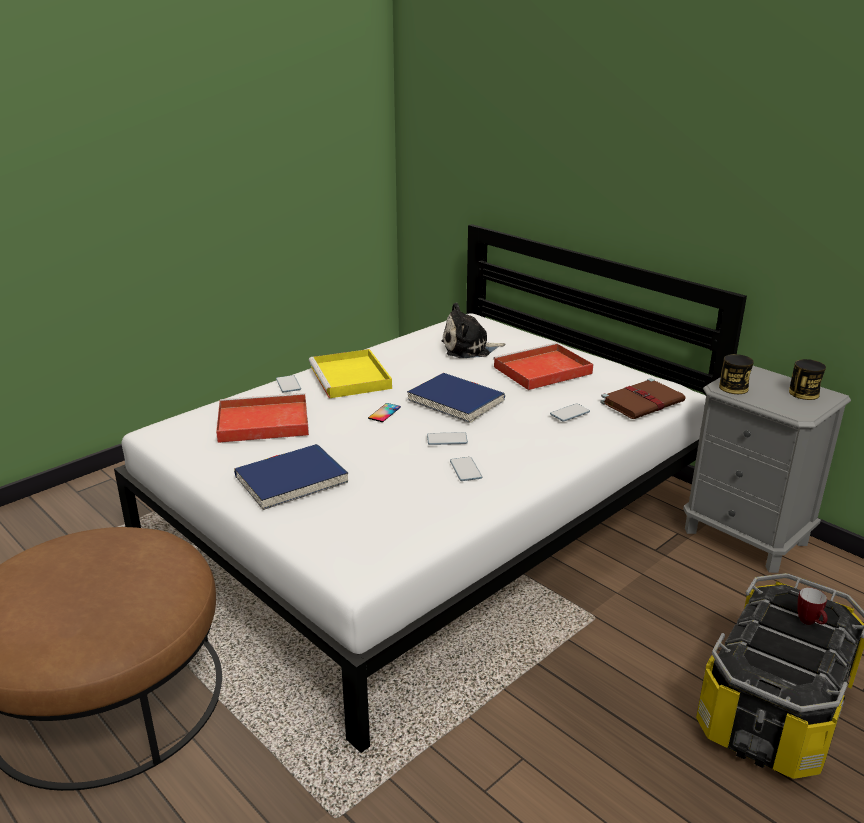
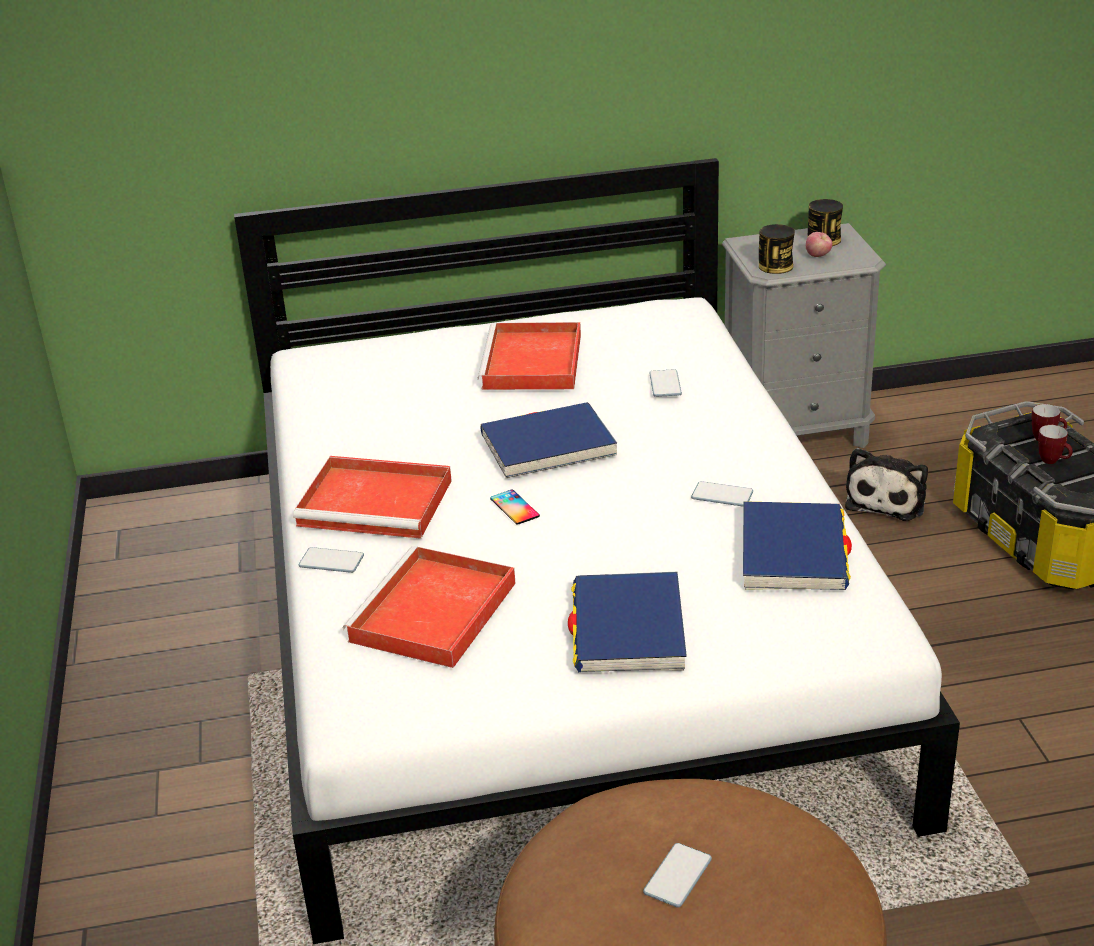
camera: 55 degrees left, 5 degrees up
(351, 378) = (378, 503): yellow tray -> red tray
(424, 512) = (793, 552): none -> blue book
(447, 439) = (639, 484): phone -> phone (677, 876)
(469, 348) = (400, 389): plush toy -> plush toy (887, 499)
(643, 402) = (686, 333): brown book -> none
(775, 397) = (818, 256): none -> apple
(779, 635) = (1053, 461): none -> mug

